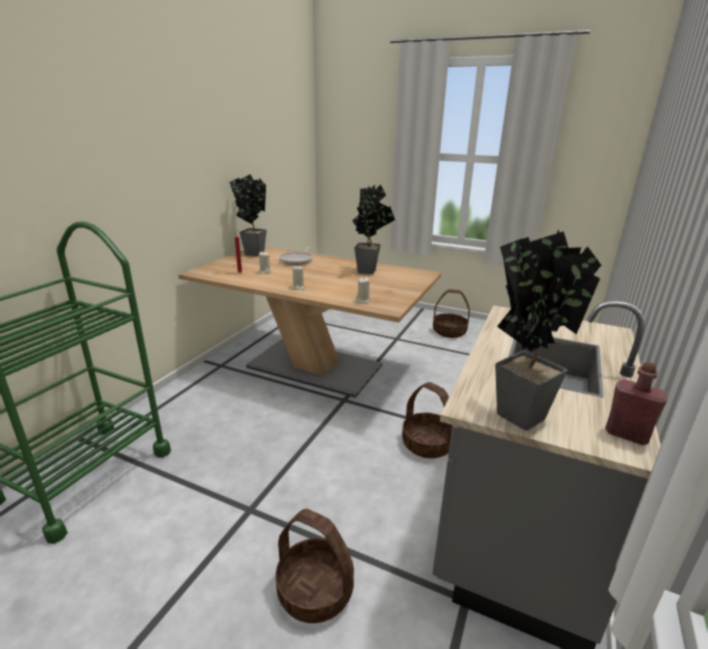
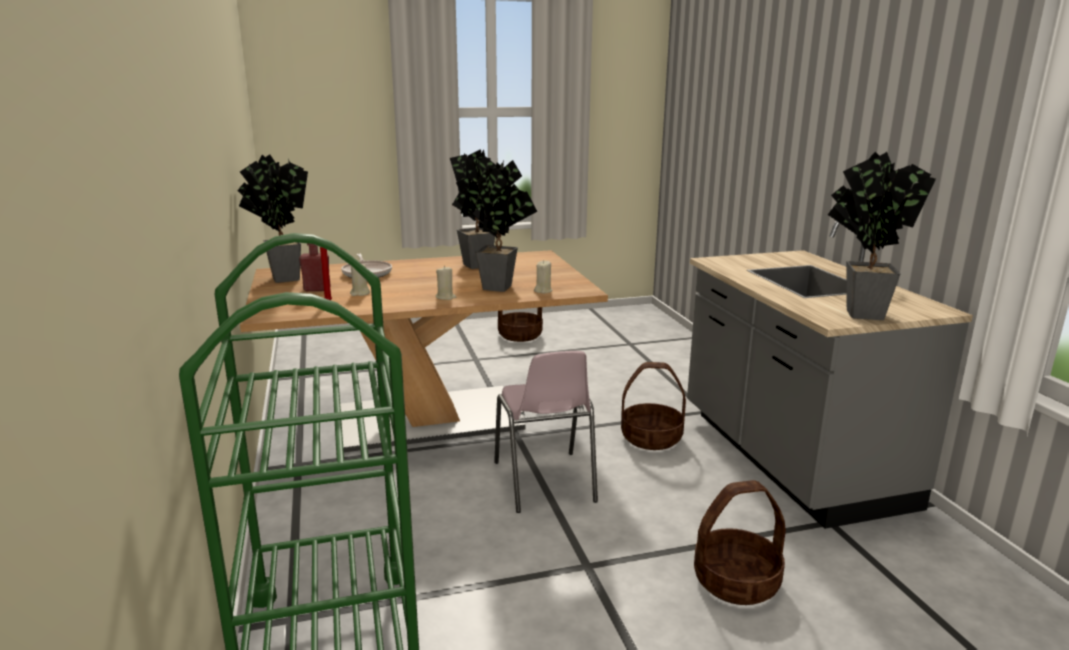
camera: 40 degrees left, 5 degrees down
(312, 439) = (544, 482): none -> pink chair
(346, 289) = (501, 286): none -> potted plant
(626, 434) = (923, 304): red bottle -> red bottle (317, 289)

